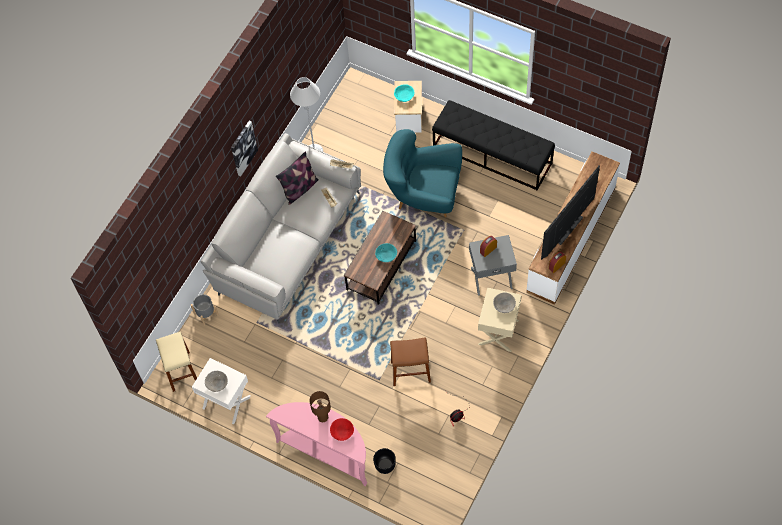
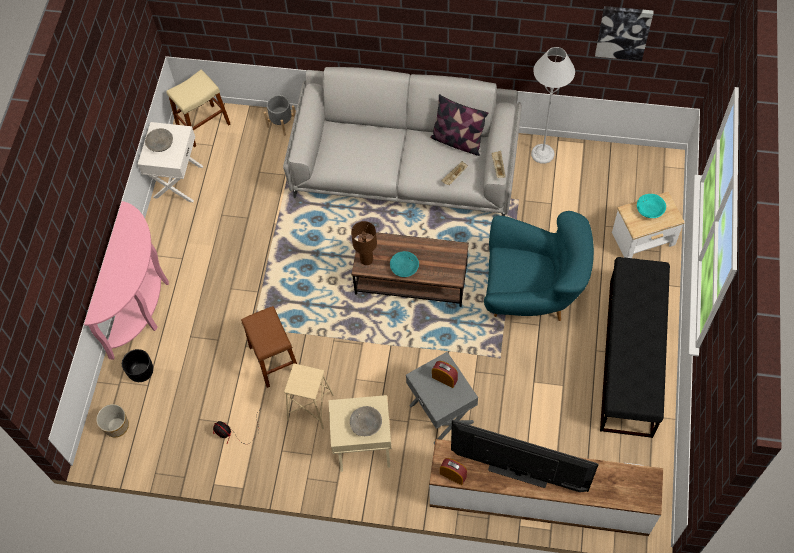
camera: 70 degrees right, 0 degrees up
(243, 148) = (437, 30): picture -> picture (623, 32)
(322, 417) = (134, 260): brown table lamp -> brown table lamp (366, 259)
(342, 431) = (120, 286): red bowl -> none
(423, 492) = (116, 426): none -> planter
(424, 196) = (531, 295): turquoise armchair -> turquoise armchair turned 105 degrees clockwise
(456, 357) = (310, 407): none -> beige stool

